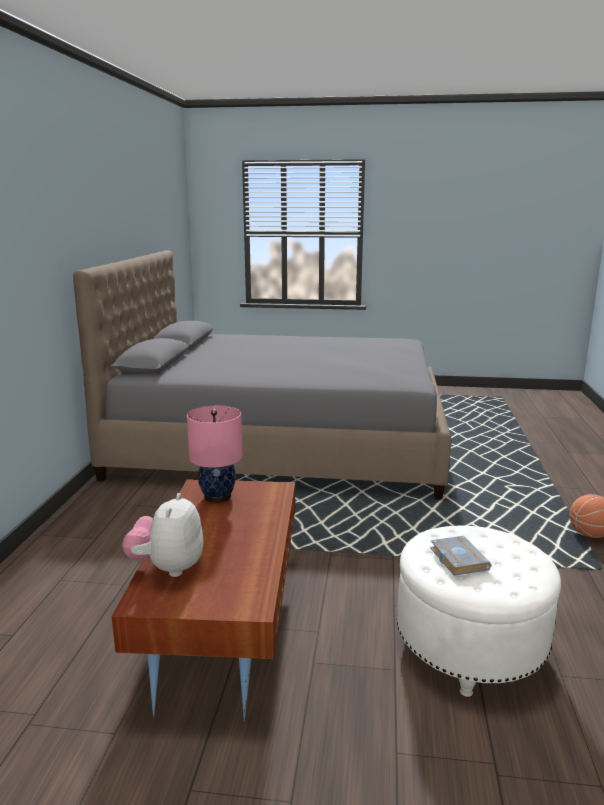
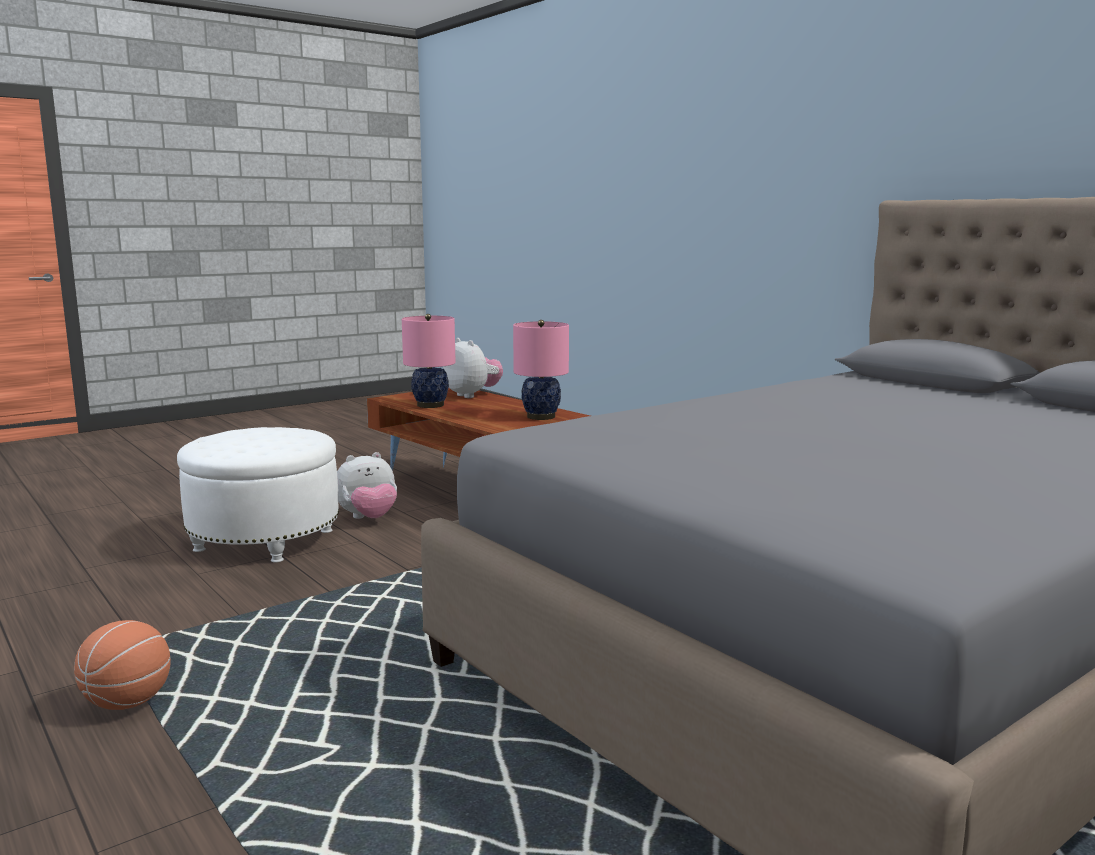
camera: 135 degrees right, 5 degrees down
(248, 560) = (430, 405): none -> pink table lamp
(357, 636) = (368, 518): none -> plush toy
(456, 559) = (276, 436): grey book -> none

